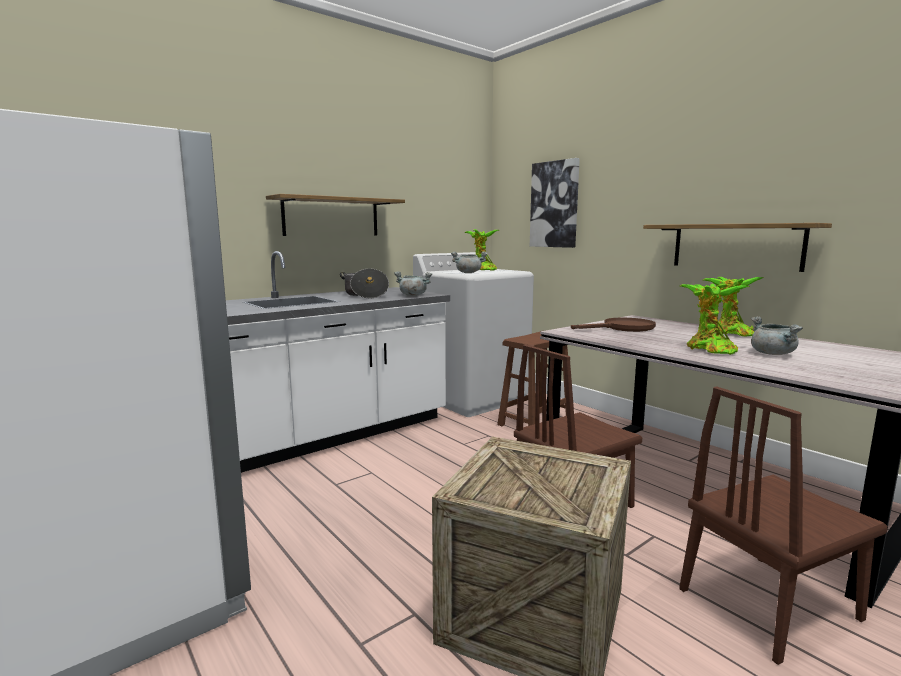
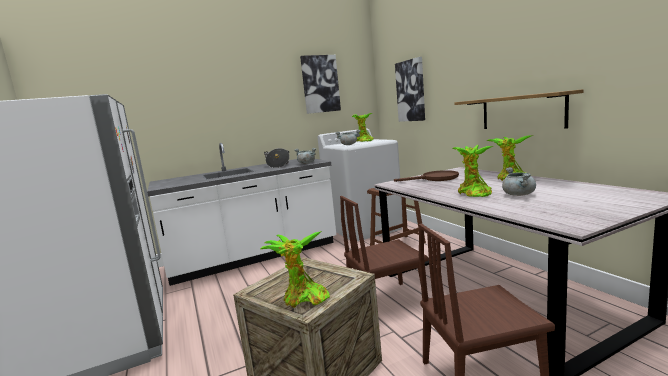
camera: 15 degrees right, 0 degrees up
(331, 217) = (259, 117): shelf -> none
(421, 179) = (320, 84): none -> picture
(562, 501) = (303, 299): none -> potted plant

